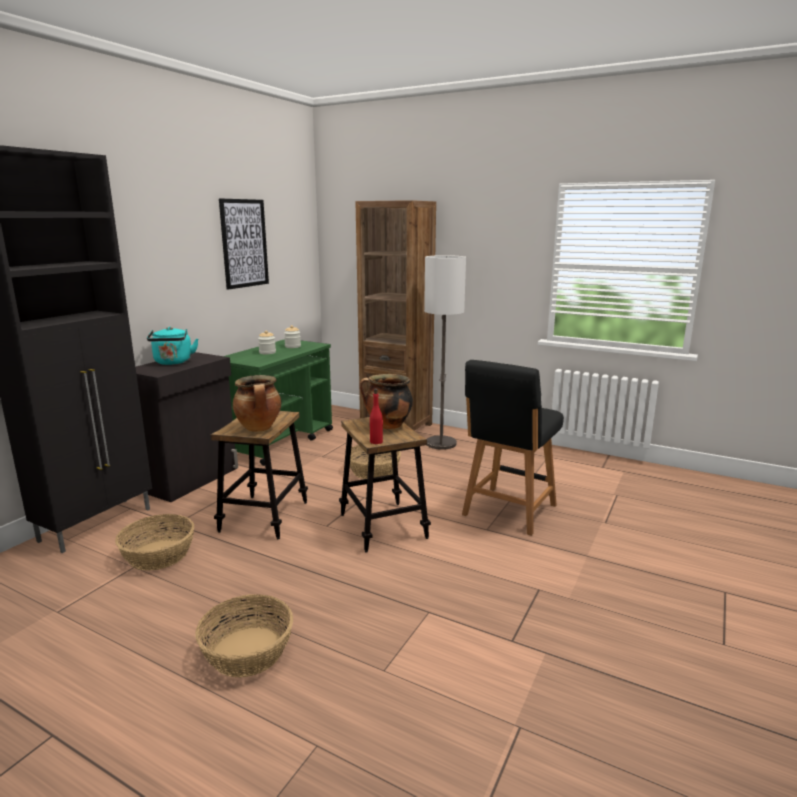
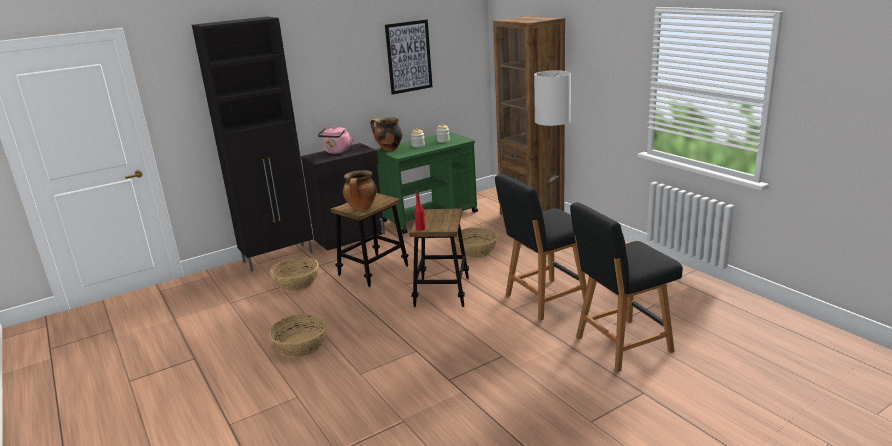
camera: 30 degrees right, 5 degrees up
(173, 362) = (337, 152): turquoise kettle -> pink kettle
(387, 426) = (444, 218): cooking pot -> cooking pot (388, 149)
(640, 544) = (620, 345): none -> black chair

